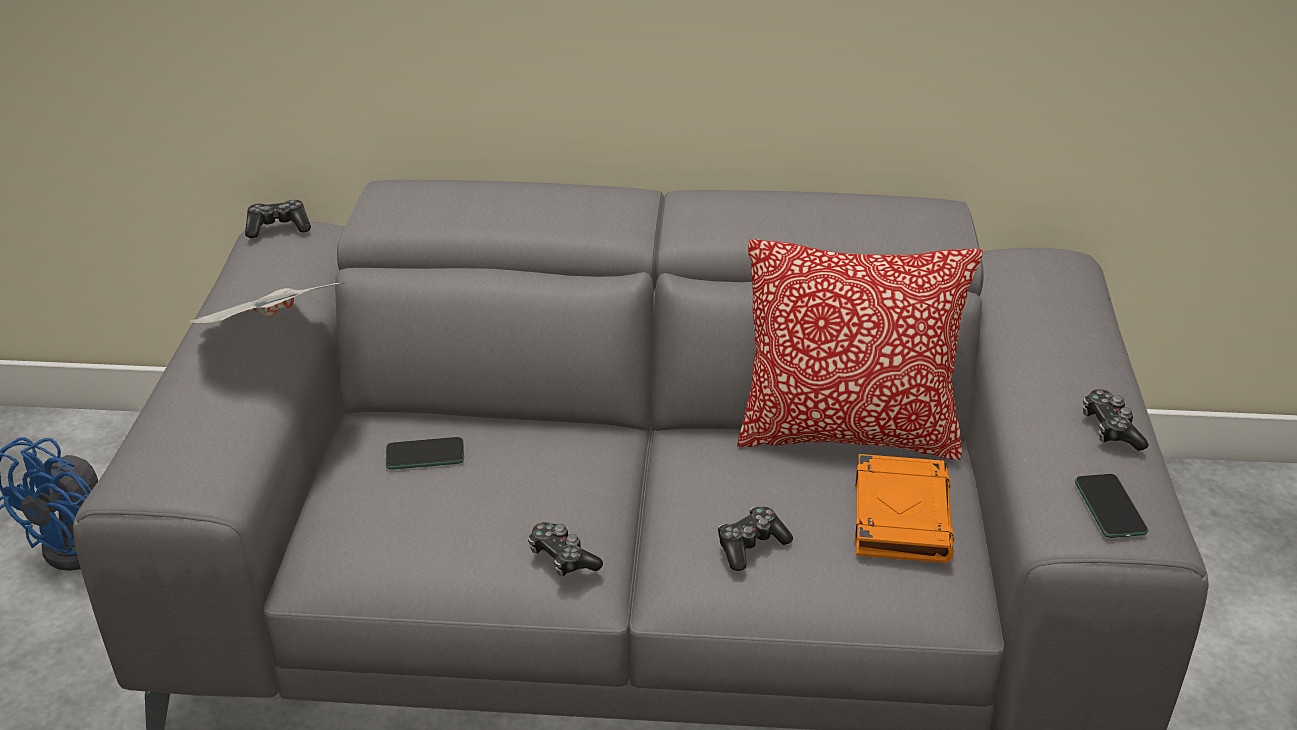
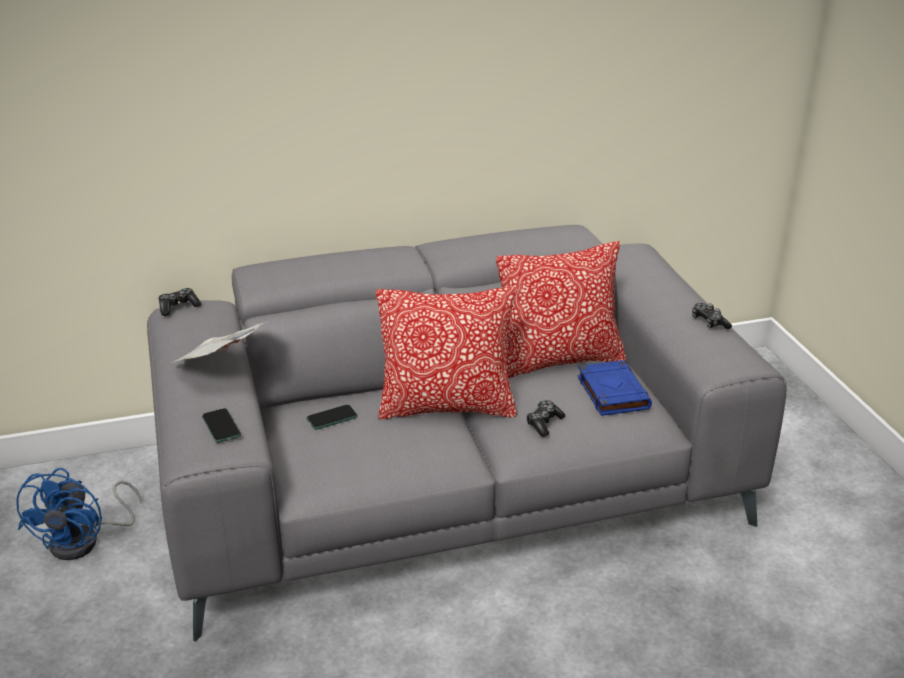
camera: 20 degrees left, 5 degrees down
(562, 558) = (446, 451): game controller -> none
(612, 477) = (447, 407): none -> pillow
(900, 515) = (612, 392): orange book -> blue book
(1110, 507) = (729, 357): phone -> phone (221, 426)

